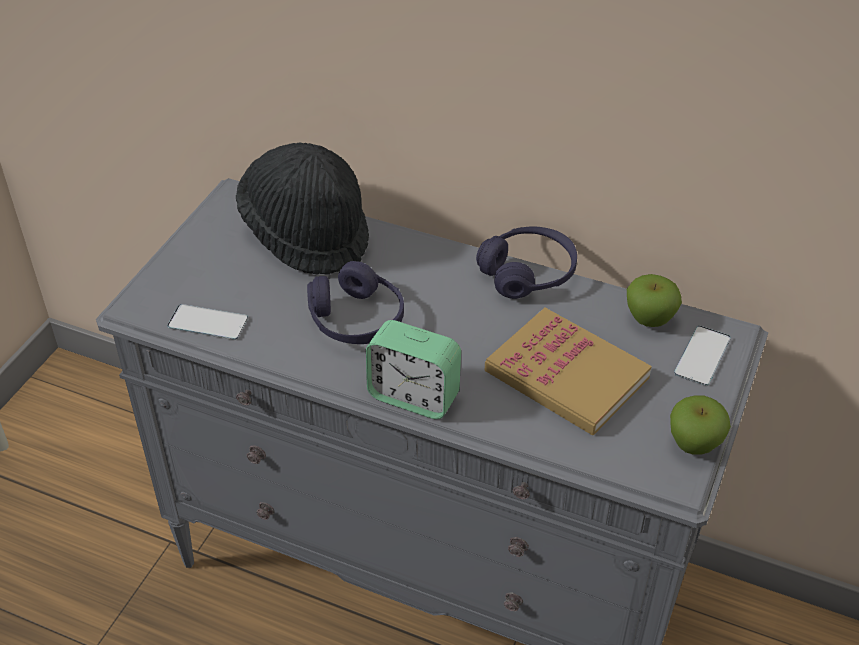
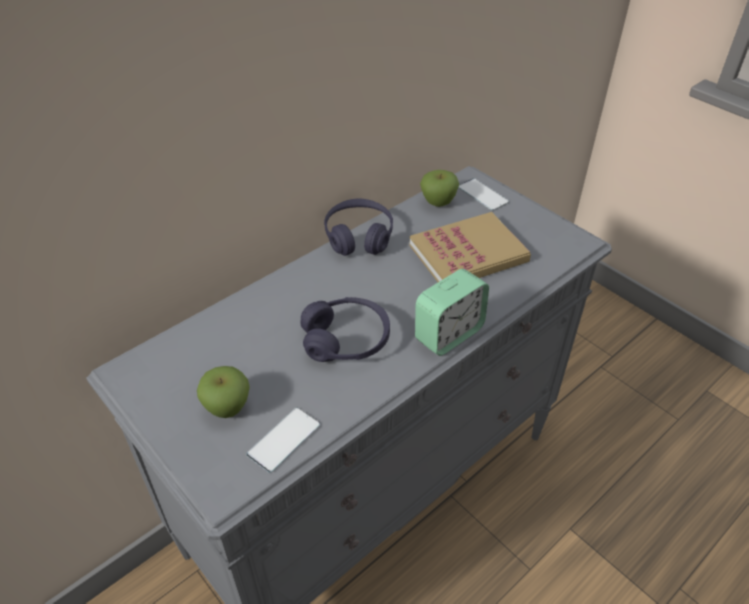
camera: 65 degrees left, 0 degrees up
(306, 233) = (218, 338): black hat -> none
(694, 444) = (554, 225): apple -> apple (227, 407)

